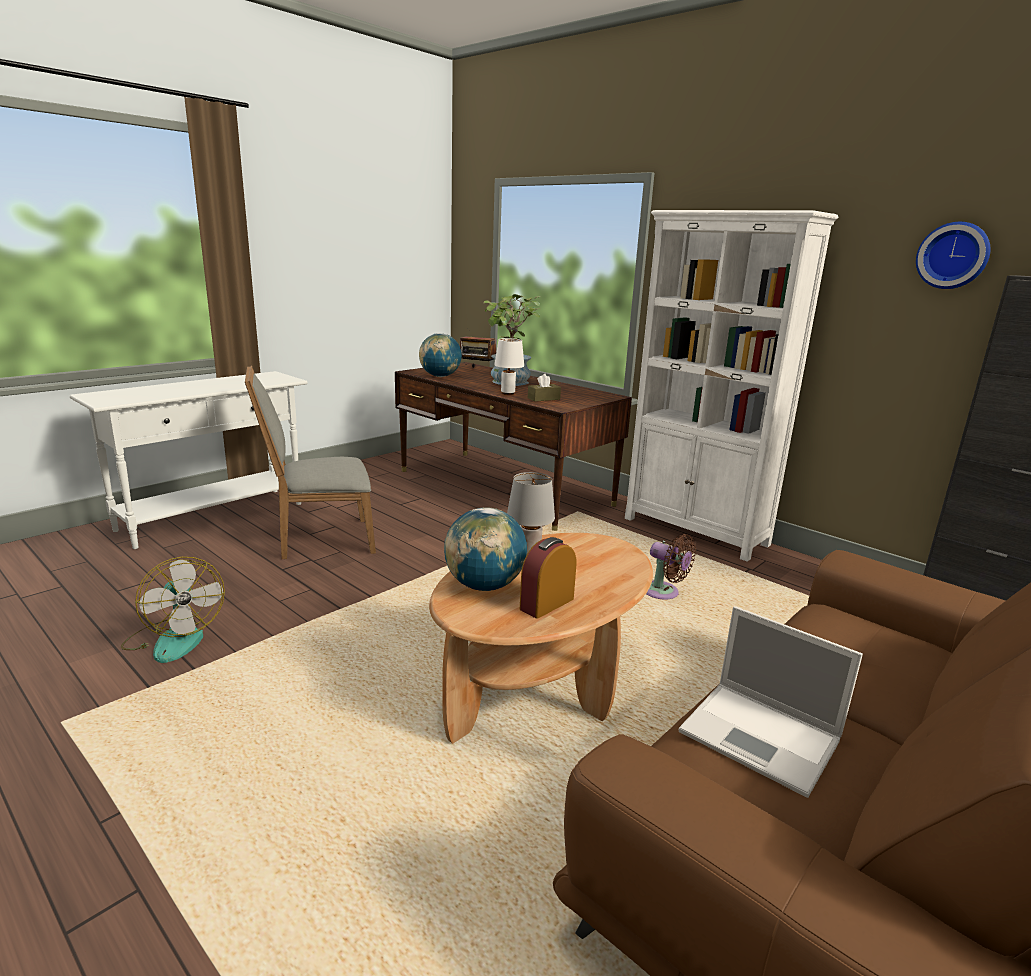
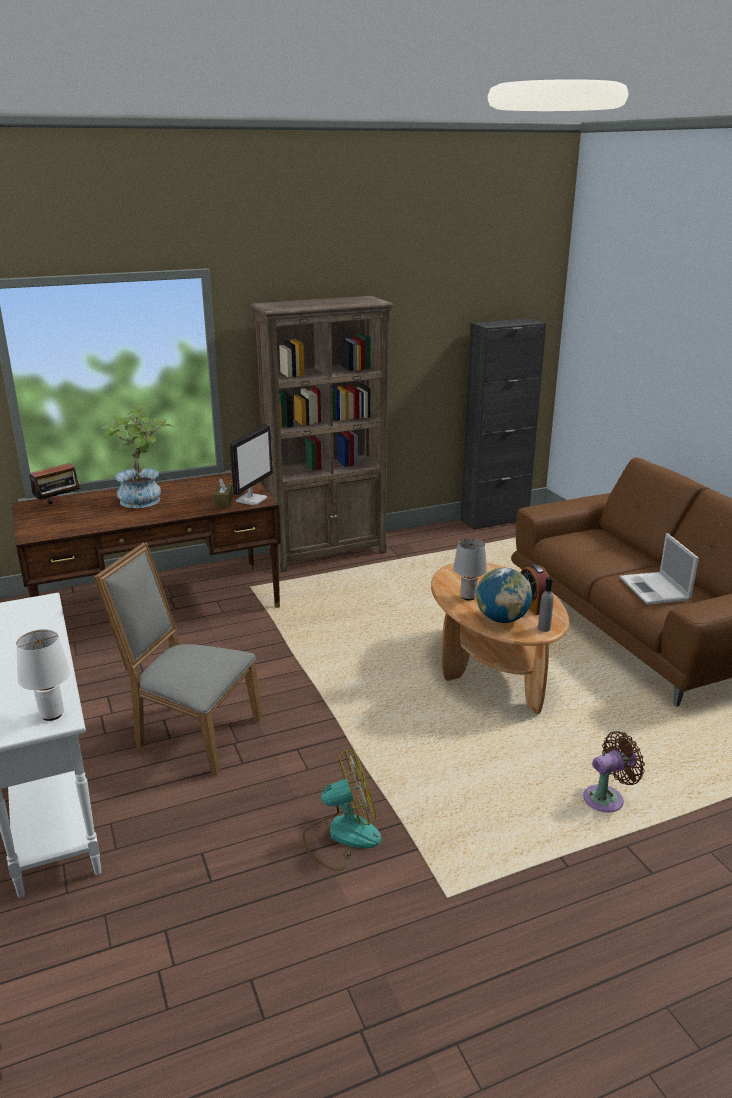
camera: 65 degrees left, 5 degrees up
(319, 540) = (191, 733): grey chair -> grey chair turned 105 degrees clockwise
(440, 376) = (76, 526): globe -> none
(481, 619) = (544, 628): none -> grey bottle
(507, 393) = (187, 510): white table lamp -> white table lamp (51, 715)
(560, 405) = (251, 499): none -> monitor
(664, 593) = (408, 595): brown fan -> brown fan (607, 798)
(696, 531) = (328, 553): white bookcase -> brown bookcase
(762, 737) = (655, 589): laptop -> laptop turned 105 degrees clockwise
(953, 255) = (439, 315): wall clock -> none

